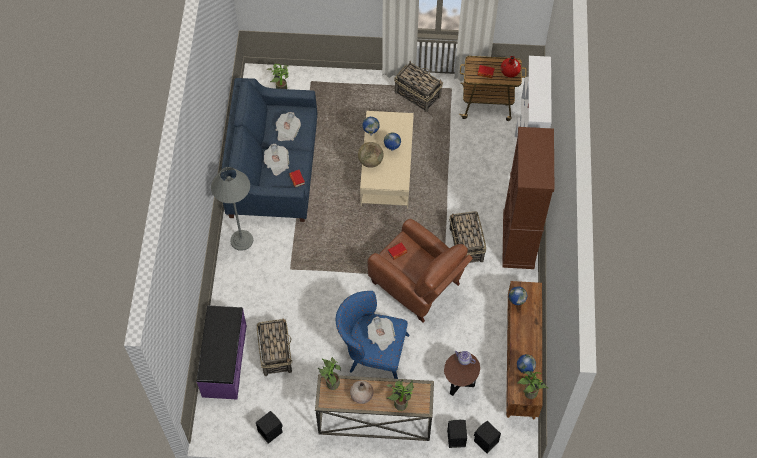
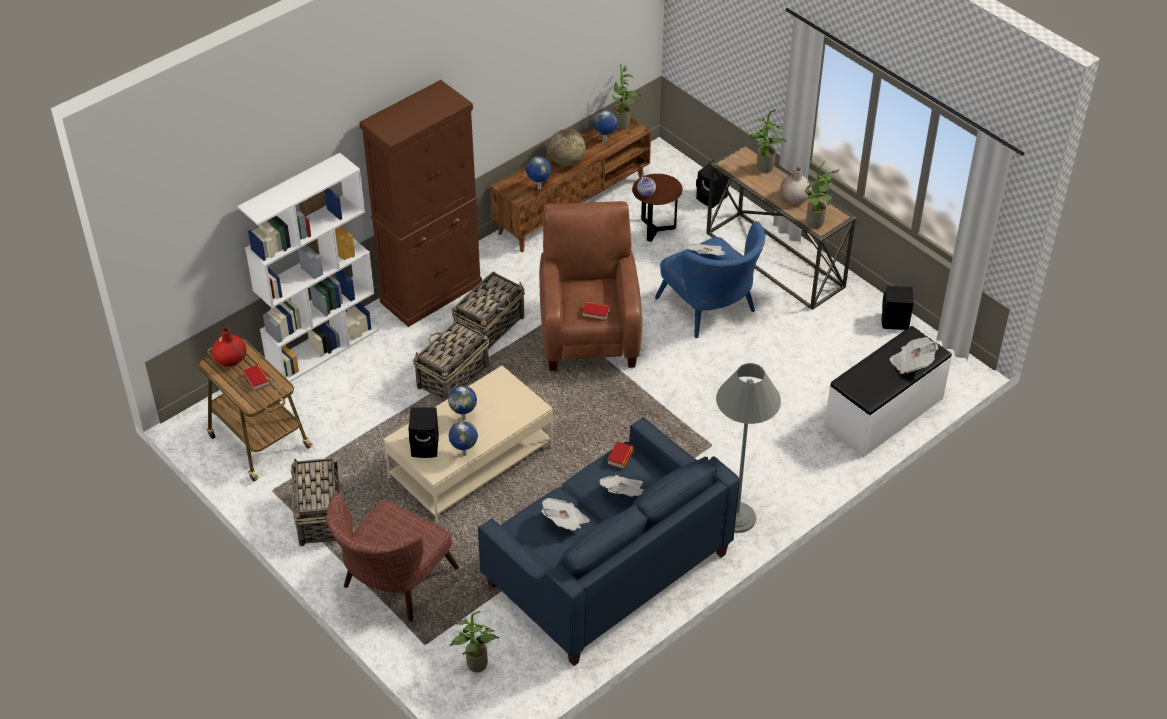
camera: 135 degrees left, 15 degrees down
(211, 354) = (911, 363): none -> newspaper
(224, 361) = (884, 413): purple bench -> white bench
(275, 352) = (817, 381): basket -> basket (452, 377)
(352, 92) = (392, 585): none -> brown armchair
(370, 161) = (504, 425): globe -> globe (567, 161)
(485, 442) = (687, 178): black speaker -> black speaker (426, 446)

